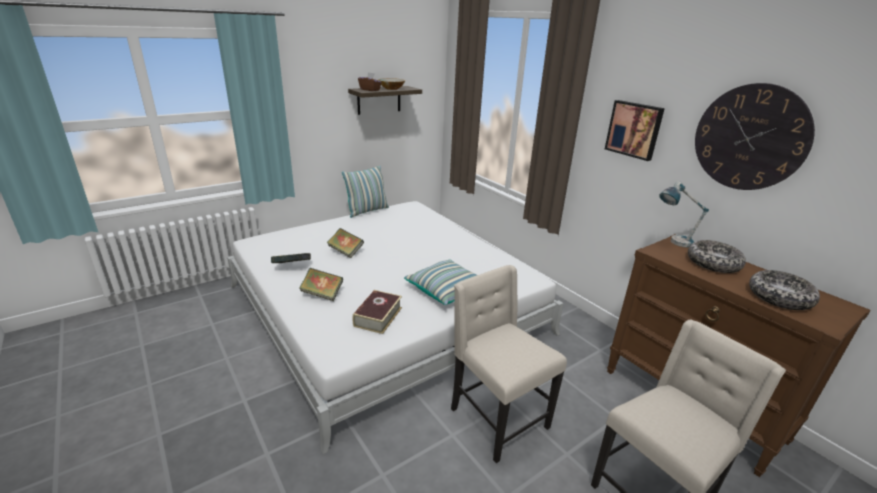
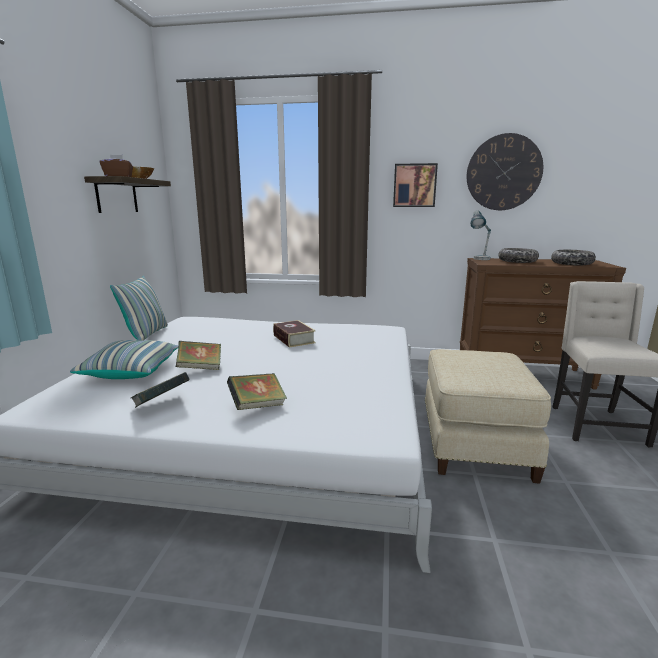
camera: 45 degrees left, 10 degrees down
(378, 316) = (350, 394): book -> book (293, 339)
(446, 290) = (355, 356): pillow -> pillow (132, 371)
(496, 418) = (473, 443): beige chair -> beige ottoman

